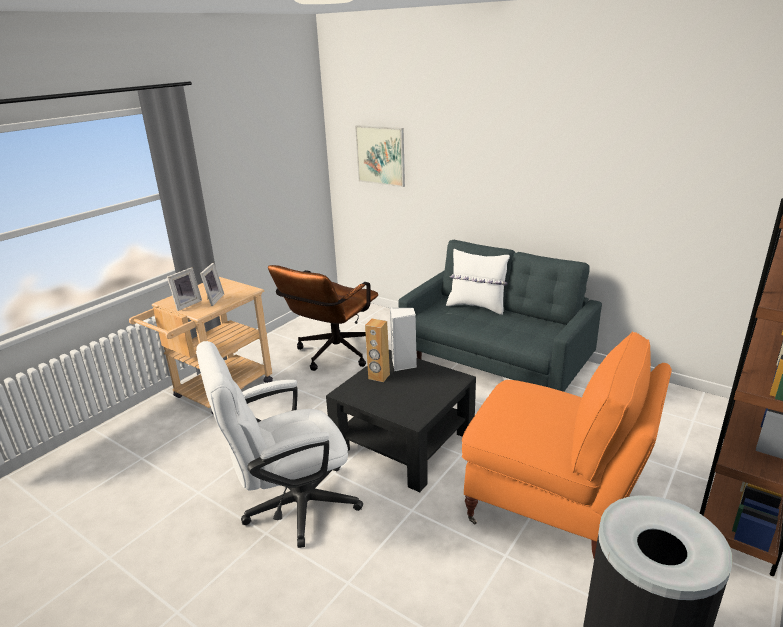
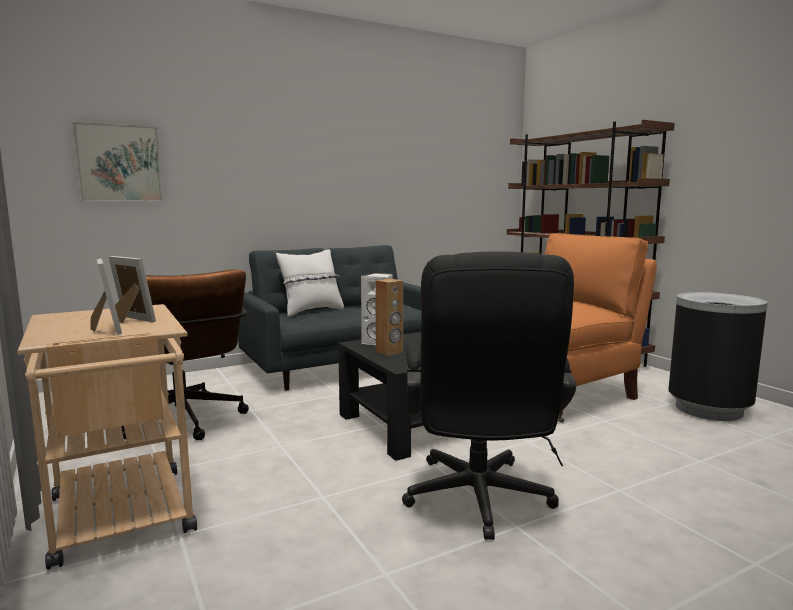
camera: 65 degrees left, 15 degrees down
(290, 507) = (478, 502): white office chair -> black office chair

